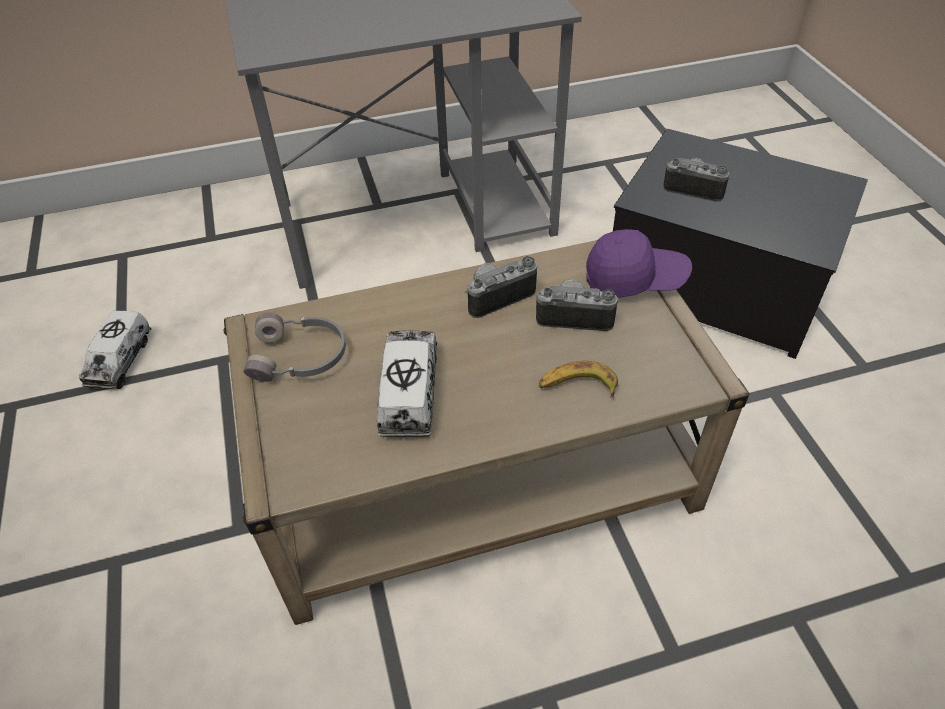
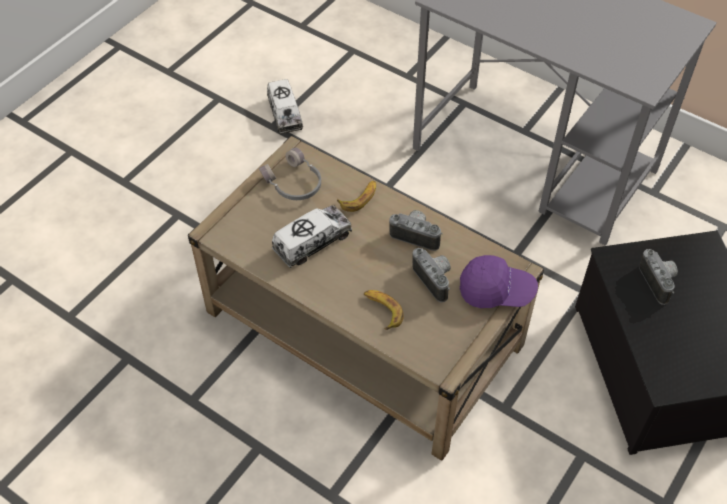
camera: 50 degrees right, 5 degrees up
(120, 360) = (285, 114): toy truck -> toy truck turned 75 degrees counterclockwise
(392, 312) = (359, 198): none -> banana
(634, 279) = (496, 291): purple cap -> purple cap turned 45 degrees counterclockwise

